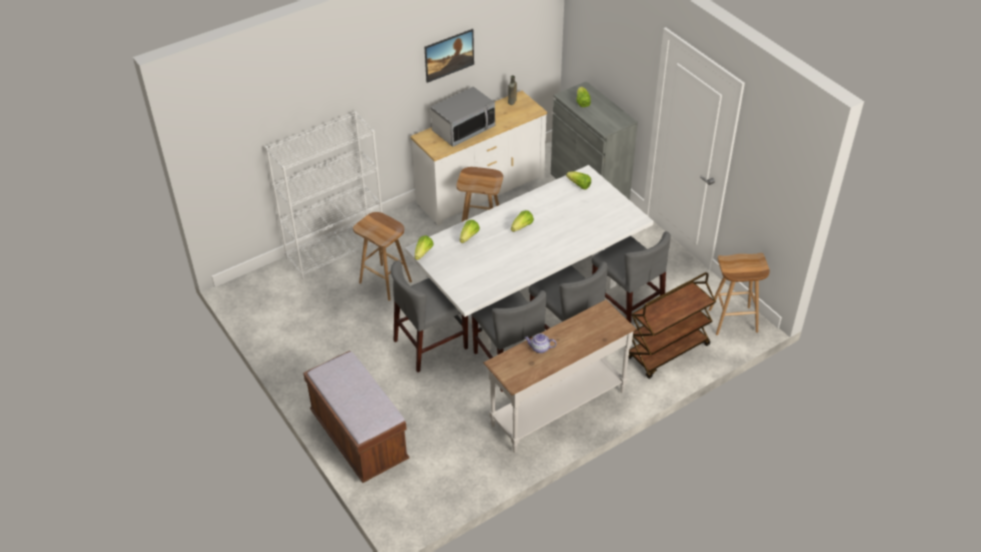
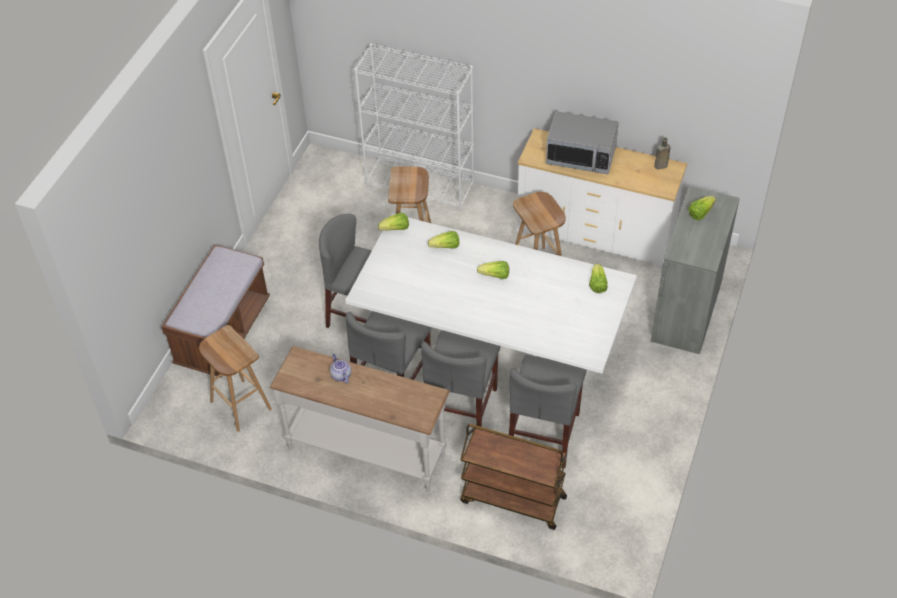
camera: 55 degrees right, 5 degrees up
(449, 64) = (596, 81): picture -> none
(732, 321) = (606, 533): brown stool -> brown stool (239, 405)

